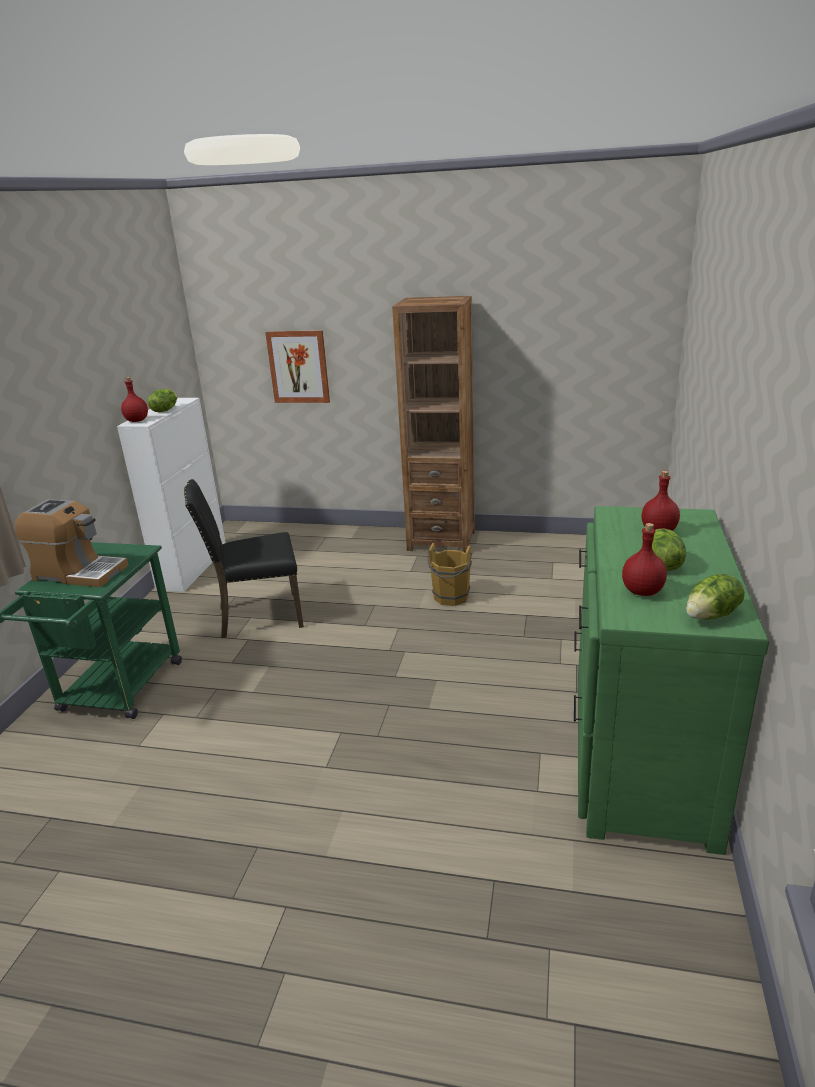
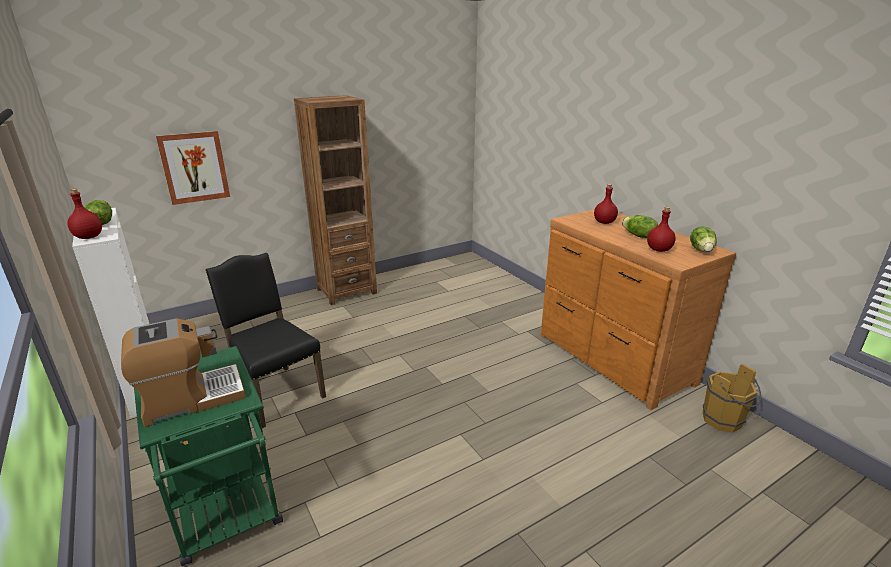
camera: 45 degrees left, 0 degrees up
(258, 616) = (276, 393): black chair -> black chair turned 105 degrees clockwise
(450, 598) = (406, 324): brown bucket -> brown bucket (724, 422)
(638, 752) = (612, 359): green dresser -> brown dresser

